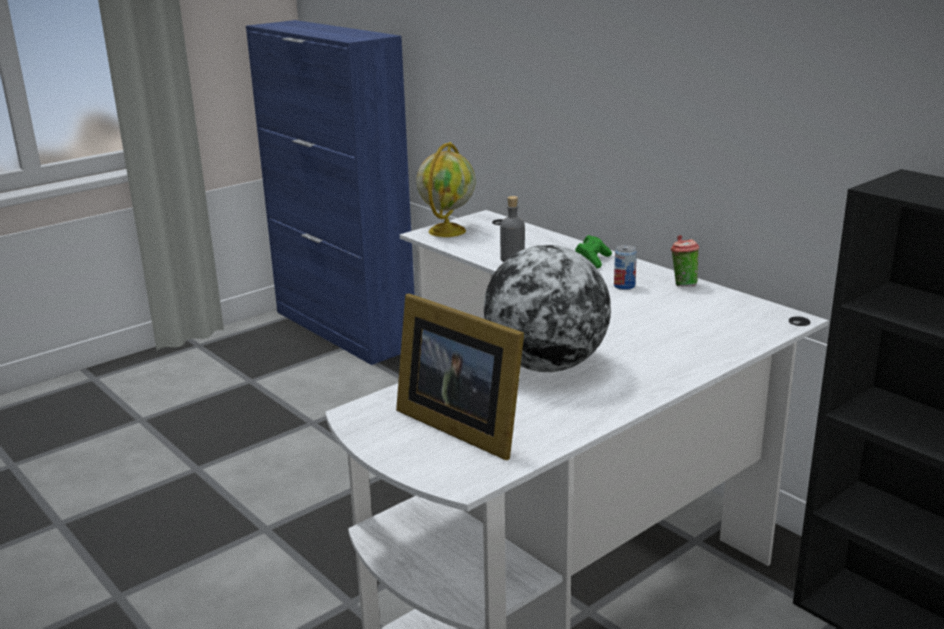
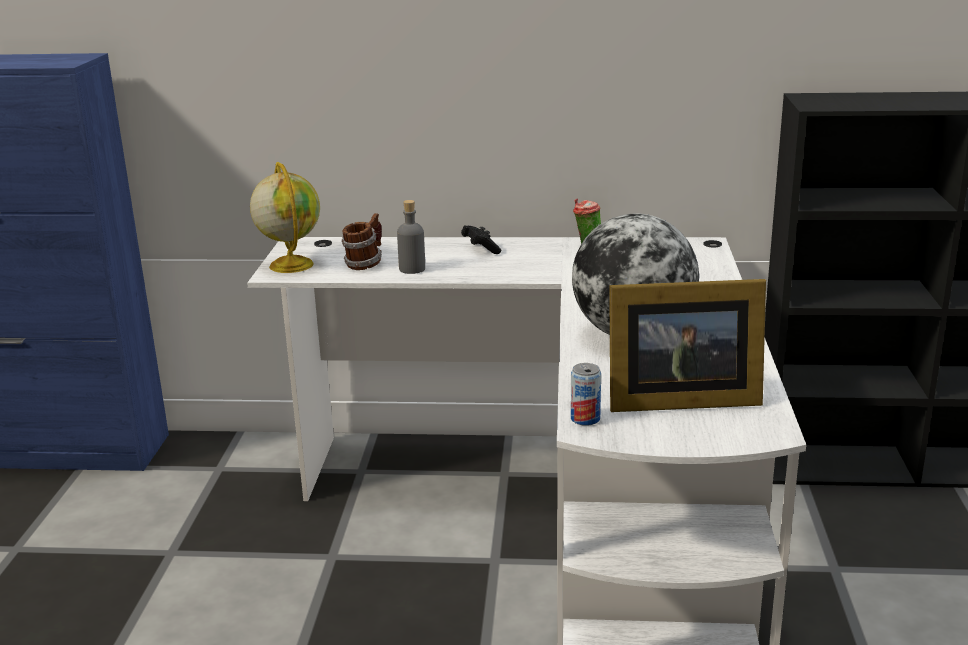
camera: 45 degrees left, 0 degrees up
(491, 245) = (365, 264): none -> mug
(593, 260) = (480, 249): green game controller -> black game controller
(624, 286) = (549, 260): can -> can (585, 419)

